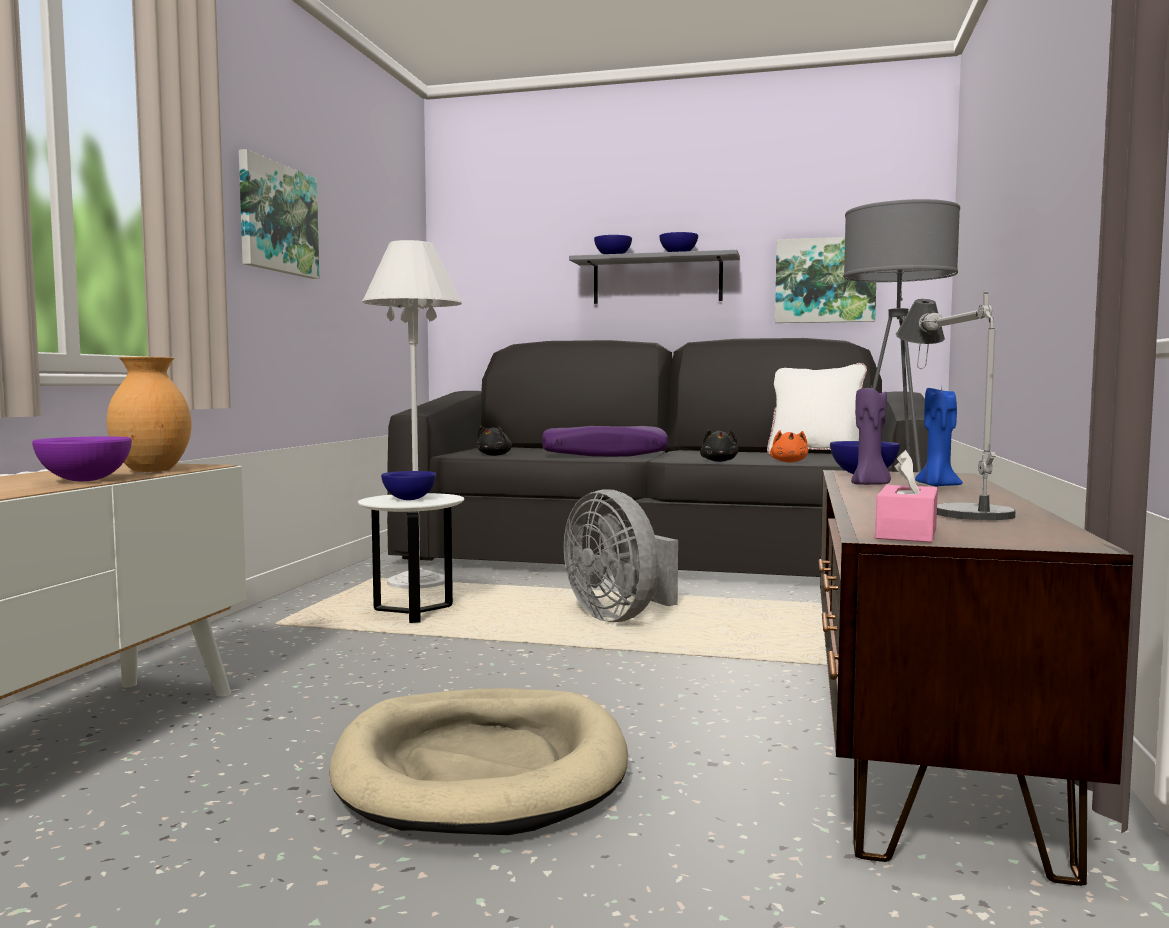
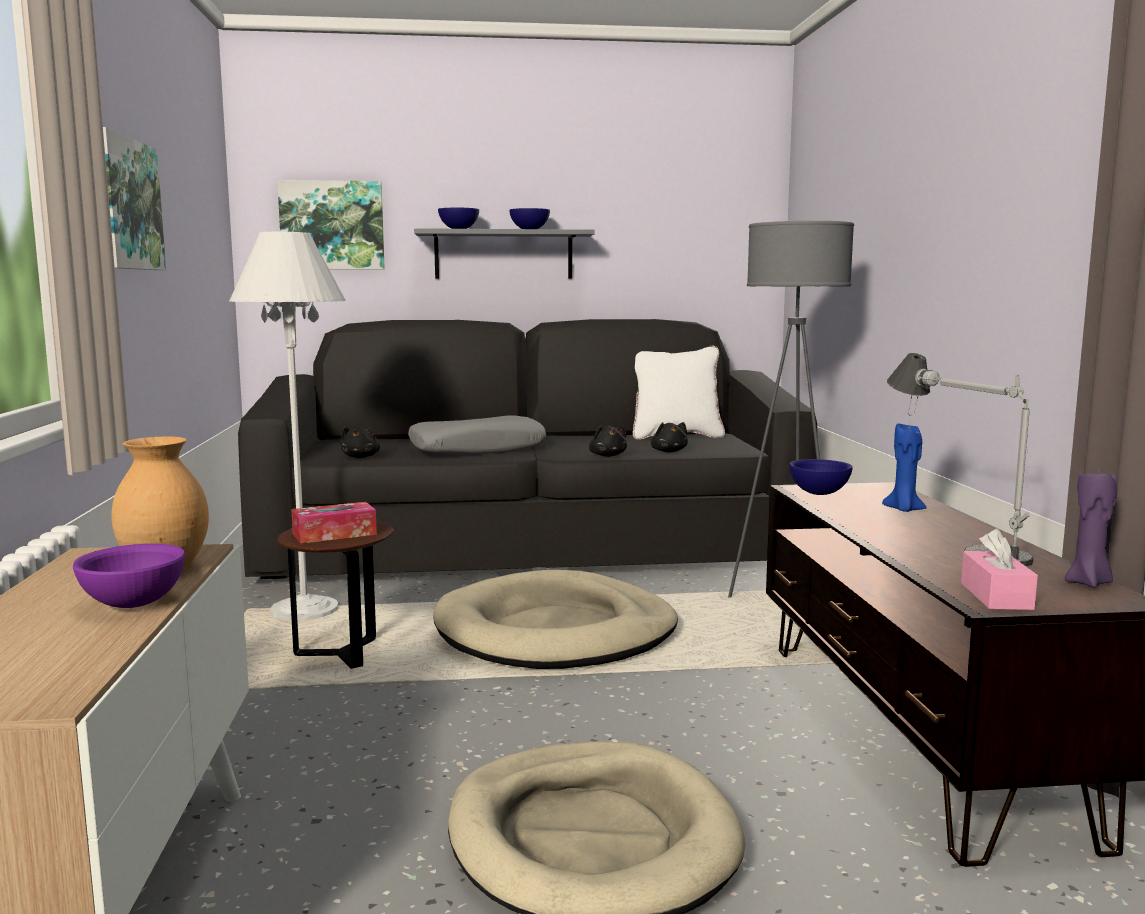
camera: 20 degrees left, 5 degrees up
(408, 499) = (334, 534): blue bowl -> tissue box
(414, 614) = (342, 655): white side table -> brown side table
(604, 455) = (477, 449): purple pillow -> grey pillow
(619, 616) = (556, 631): grey fan -> beige dog bed
(789, 462) = (668, 451): orange plush toy -> black plush toy
(825, 280) = (672, 260): picture -> picture (332, 225)
(870, 485) = (851, 512): purple candle -> purple candle (1089, 583)

